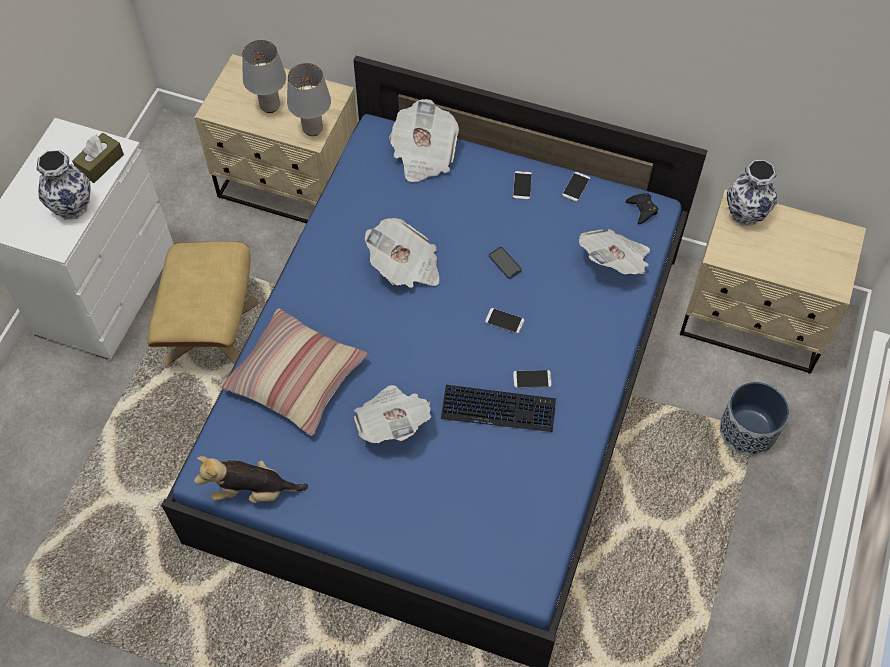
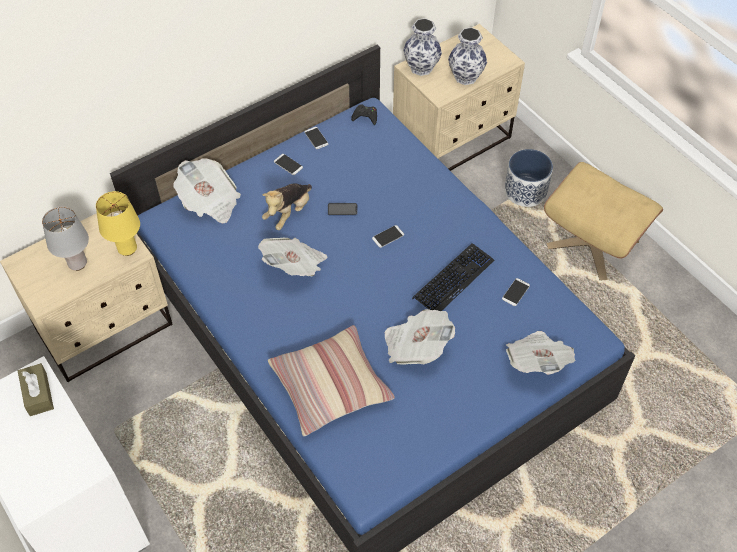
camera: 55 degrees left, 5 degrees down
(73, 206) = (62, 436): vase -> vase (465, 76)
(212, 331) = (188, 455): beige ottoman -> beige ottoman (593, 243)
(252, 491) = (405, 467): plush toy -> plush toy (288, 213)
(312, 129) = (127, 249): grey table lamp -> yellow table lamp
(532, 379) = (445, 248): phone -> phone (515, 292)
(615, 262) = (393, 153): newspaper -> newspaper (537, 361)

